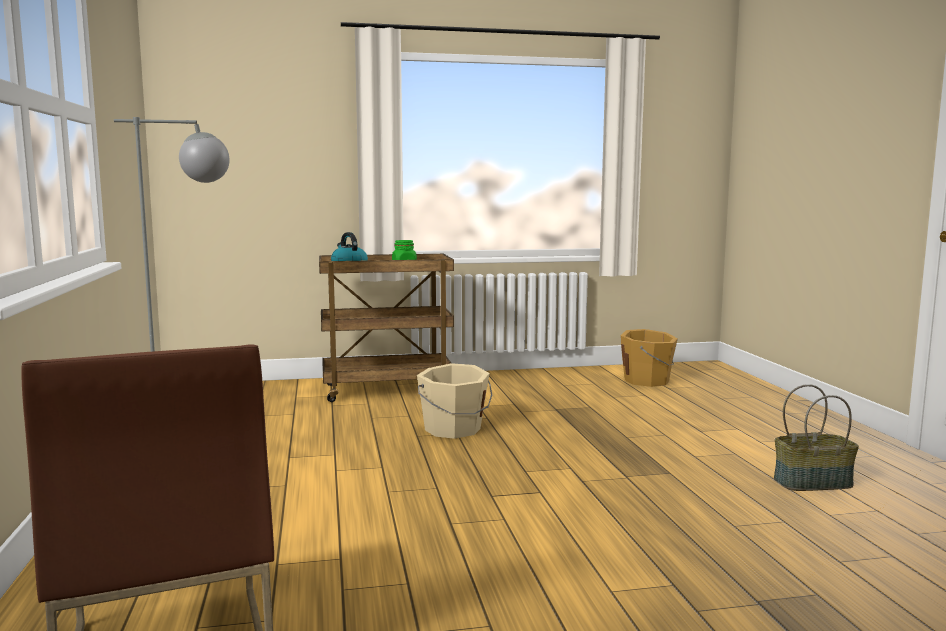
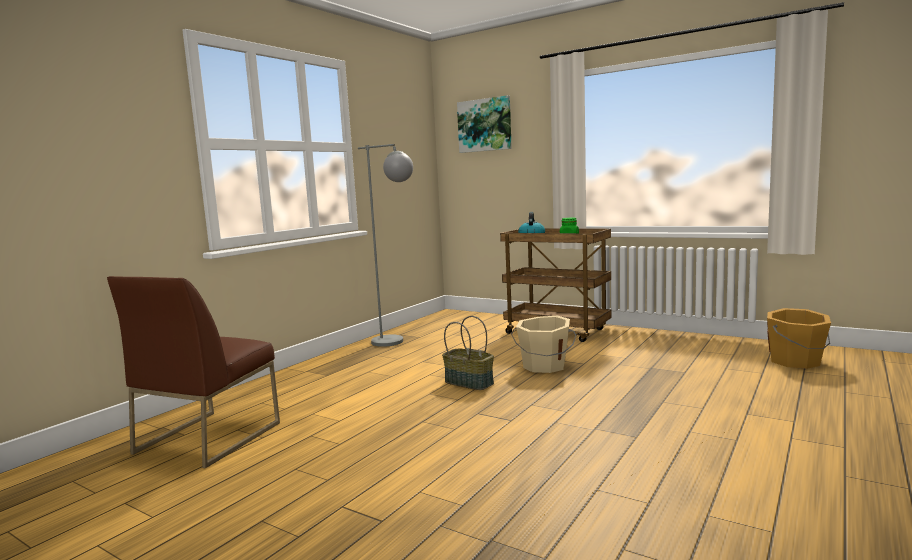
camera: 45 degrees right, 0 degrees up
(241, 105) = (485, 125): none -> picture
(812, 482) = (760, 486): basket -> basket (469, 382)

